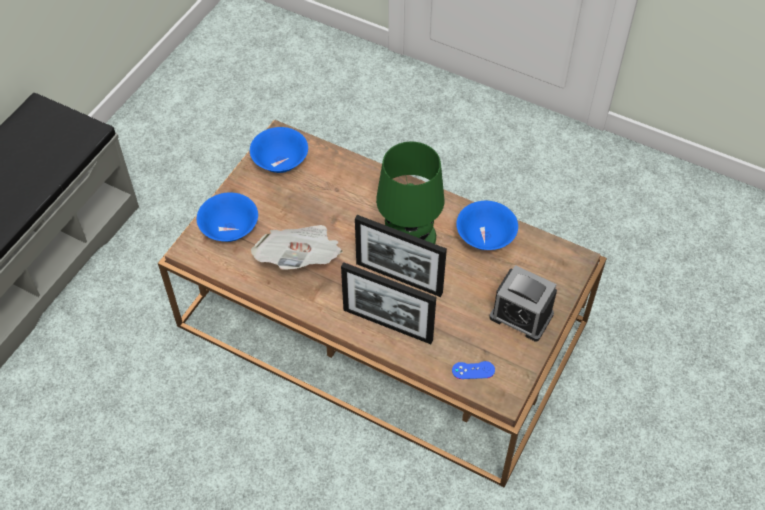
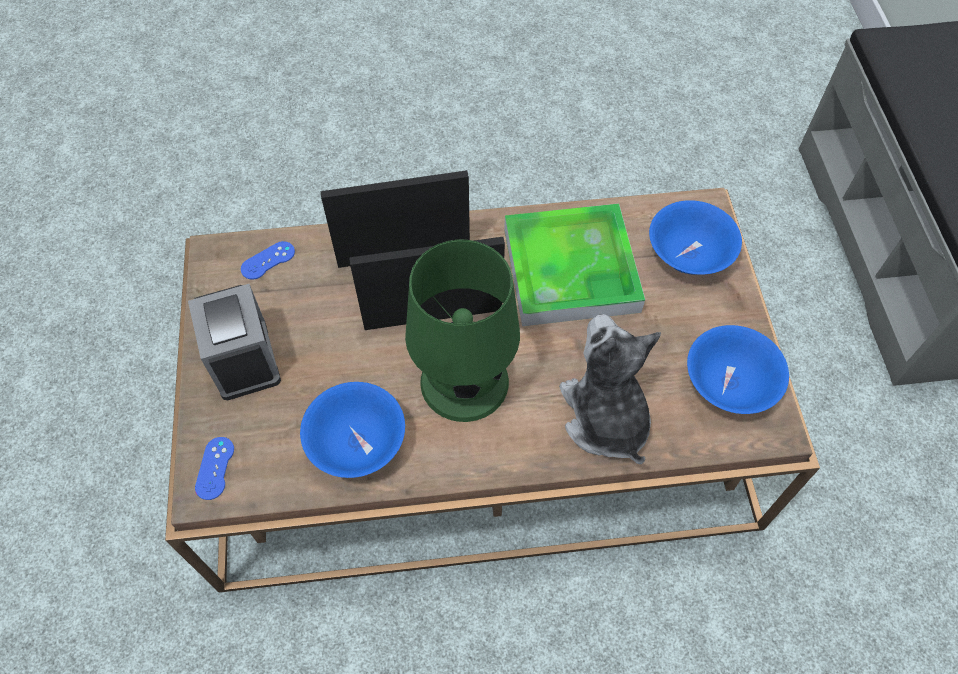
camera: 145 degrees right, 5 degrees up
(300, 260) = (570, 270): newspaper -> tray
(353, 182) = (604, 417): none -> plush toy
(521, 316) = (244, 358): alarm clock -> alarm clock turned 75 degrees clockwise
(566, 266) = (215, 468): none -> blue game controller

